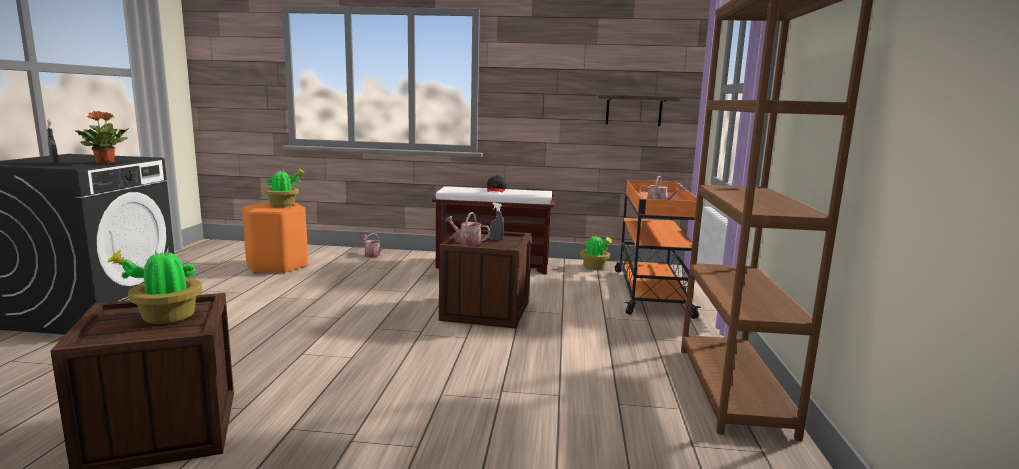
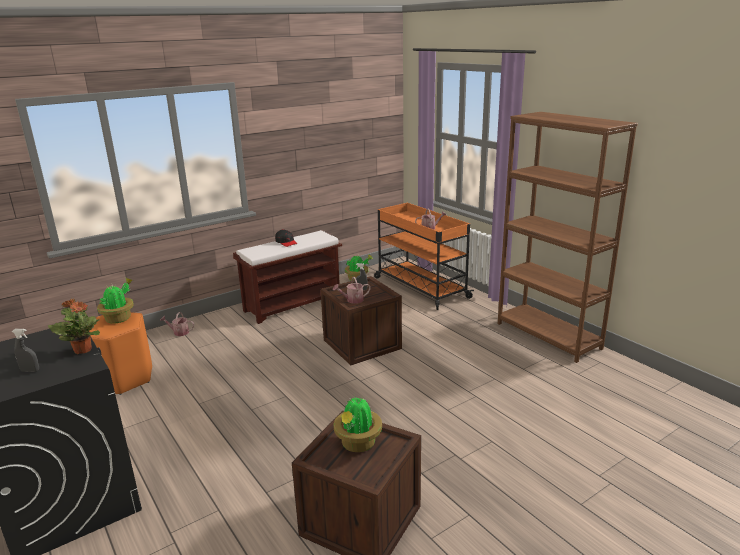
camera: 40 degrees left, 10 degrees up
(633, 110) = (360, 151): shelf -> none

